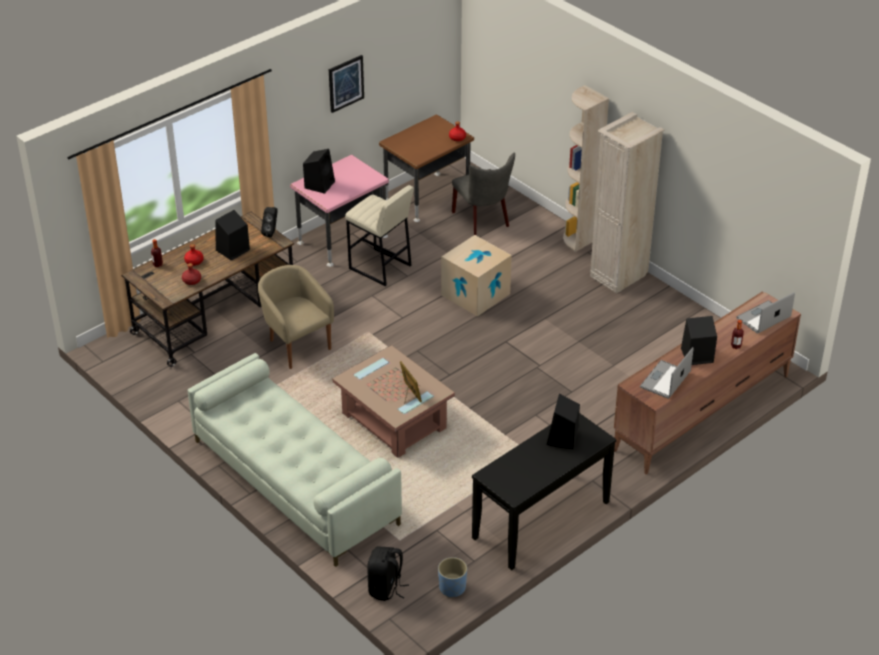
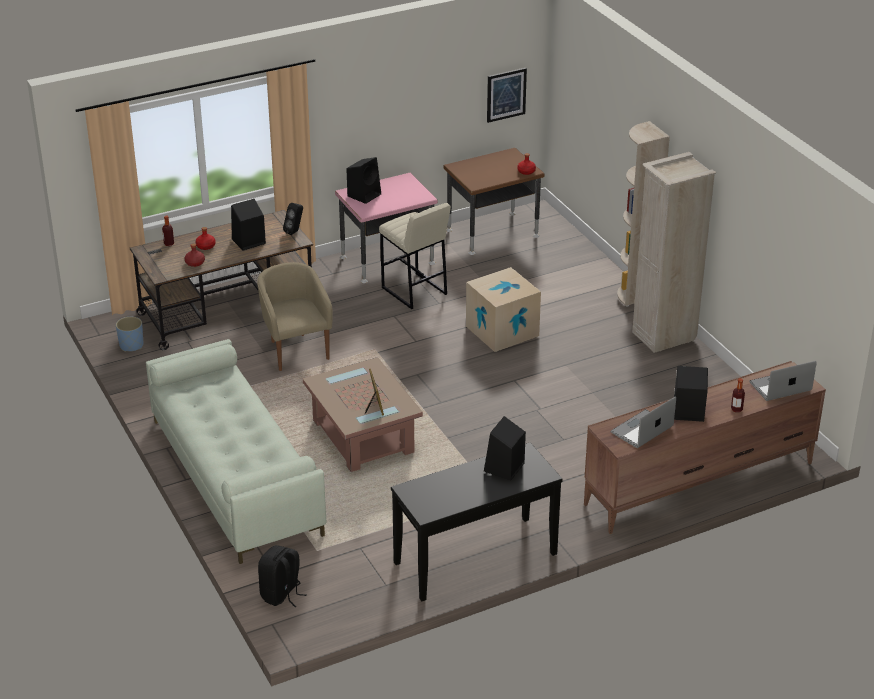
camera: 15 degrees right, 5 degrees down
(345, 83) = (407, 93): picture -> picture (506, 94)
(452, 588) = (351, 607): blue planter -> blue planter (131, 346)
(483, 221) = (541, 263): grey chair -> none

